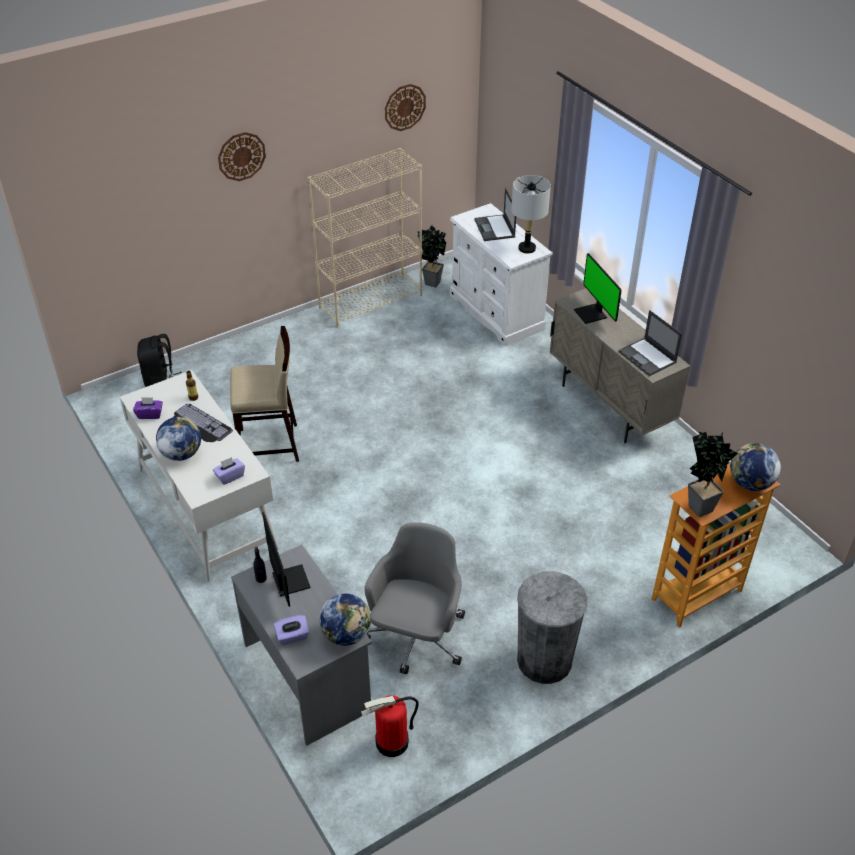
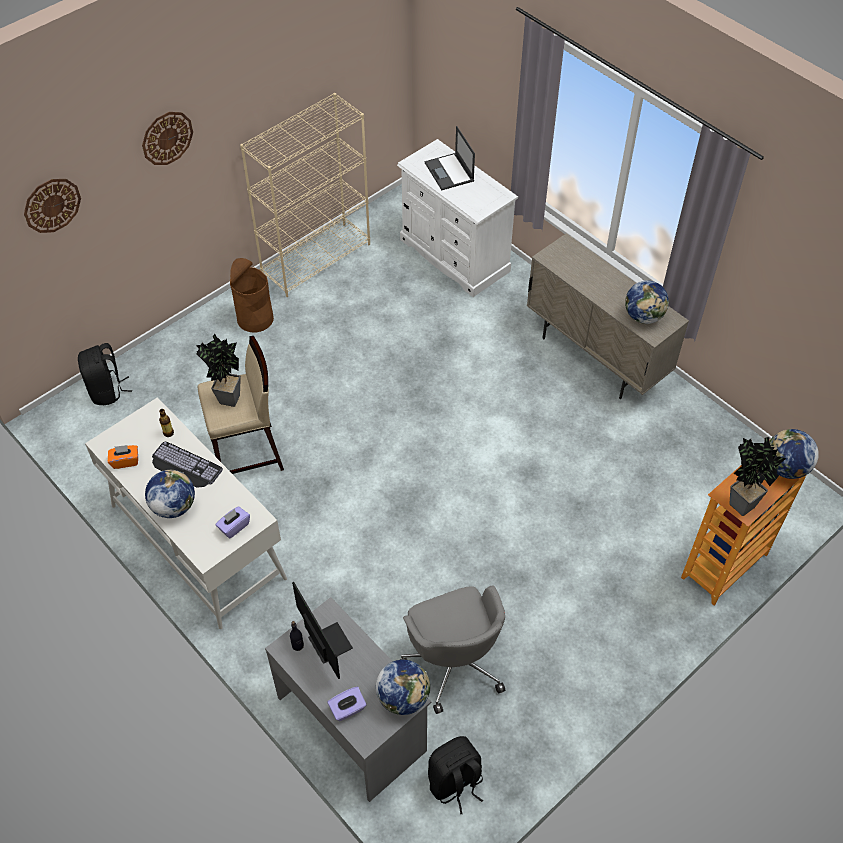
camera: 10 degrees left, 10 degrees up
(150, 414) = (125, 461): purple tissue box -> orange tissue box
(305, 341) = (255, 318): none -> brown trash can
(392, 742) = (455, 783): fire extinguisher -> black backpack
(404, 107) = (336, 48): wall clock -> wall clock (52, 205)
(416, 638) = (454, 661): grey office chair -> grey office chair turned 150 degrees clockwise
(431, 281) = (376, 225): potted plant -> potted plant (227, 397)
(527, 248) = (489, 194): grey table lamp -> none
(544, 660) = (588, 664): grey trash can -> none
(592, 314) = (574, 269): monitor -> none
(648, 357) = (643, 316): laptop -> globe

